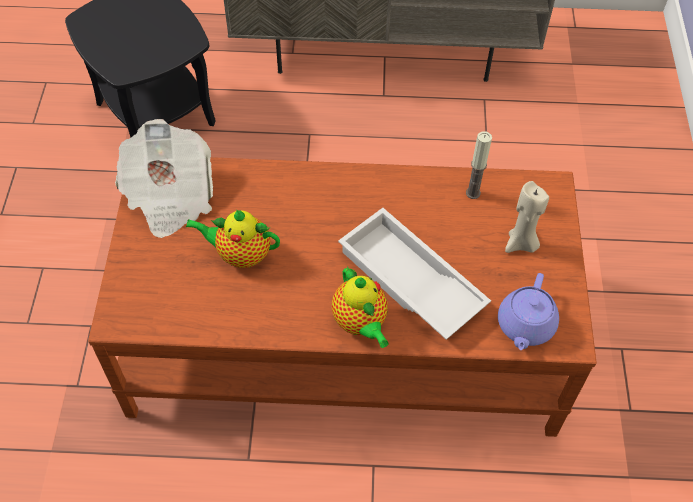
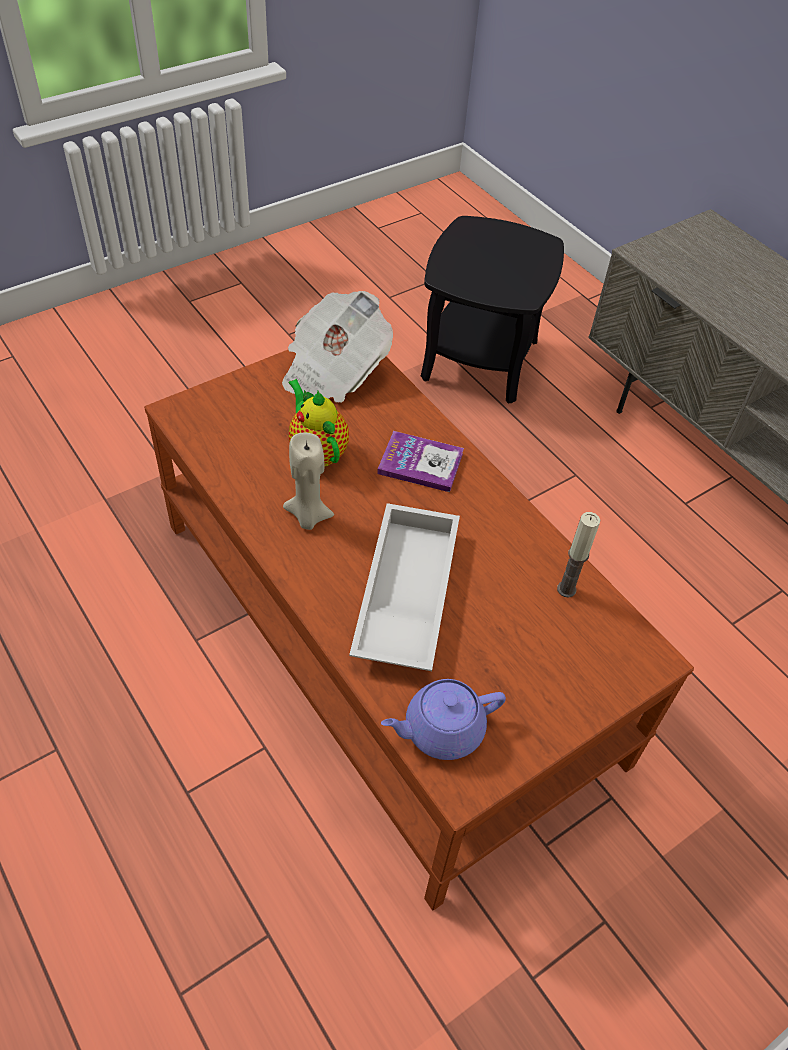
camera: 50 degrees right, 5 degrees down
(306, 201) = (420, 463): none -> book
(360, 323) = (320, 581): teapot -> none
(521, 244) = (545, 669): beige candle -> beige candle (308, 516)

